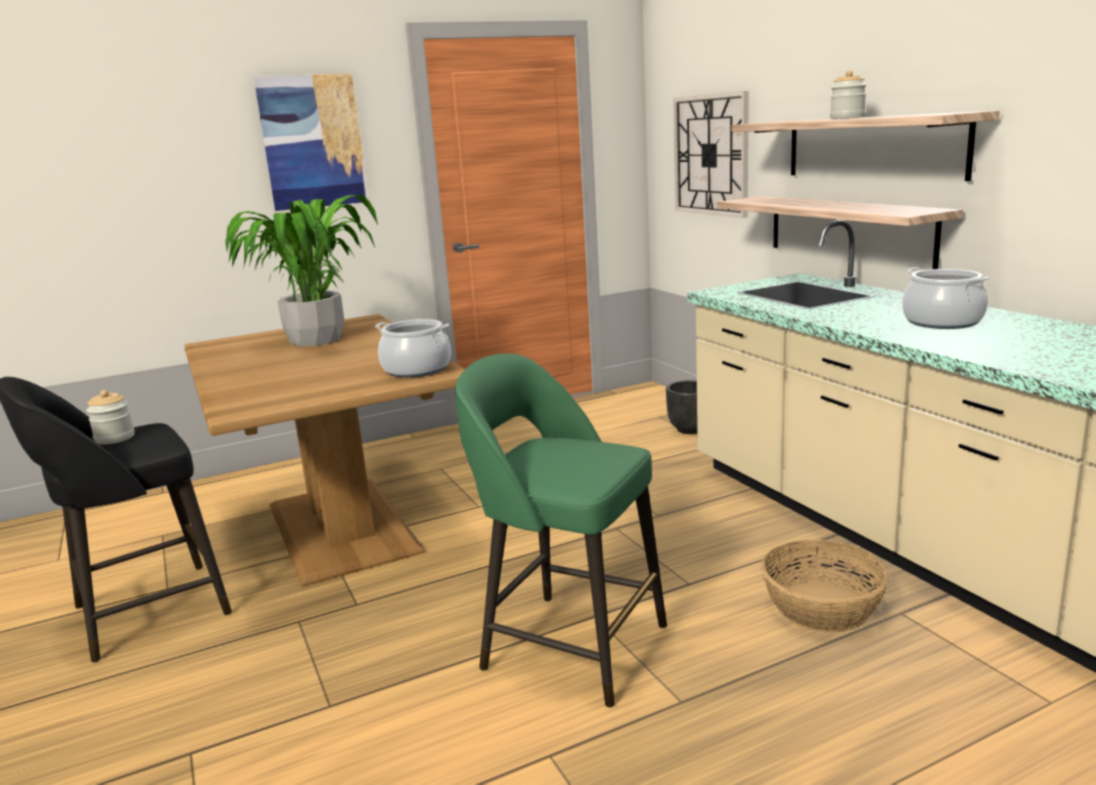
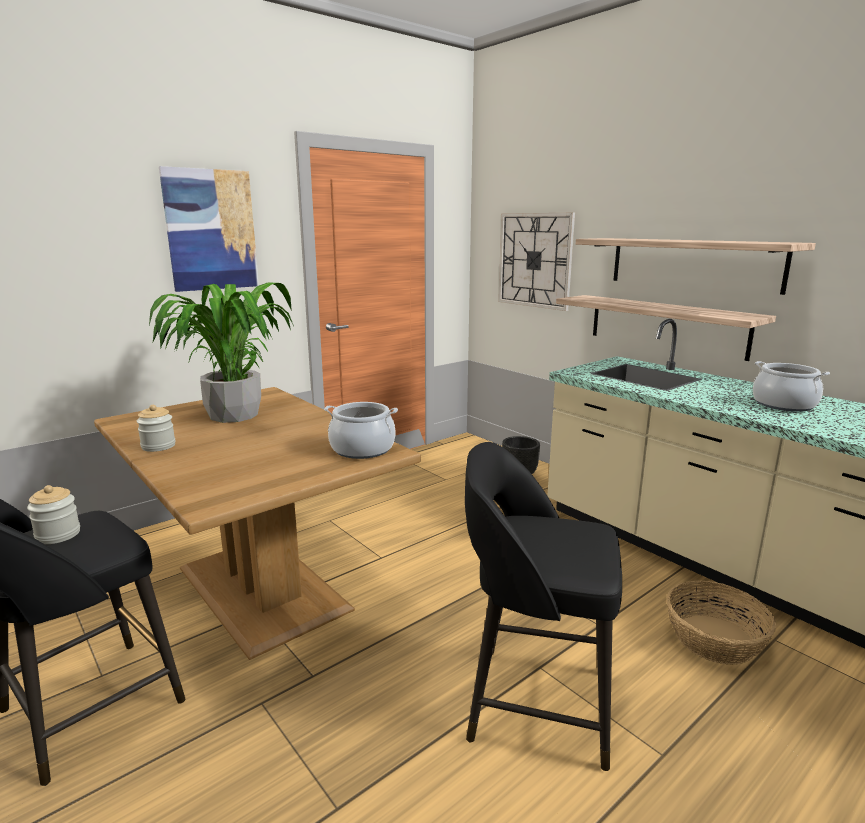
camera: 15 degrees left, 0 degrees up
(569, 645) = (534, 702): green stool -> black stool
(847, 118) = (685, 240): jar -> jar (158, 446)

